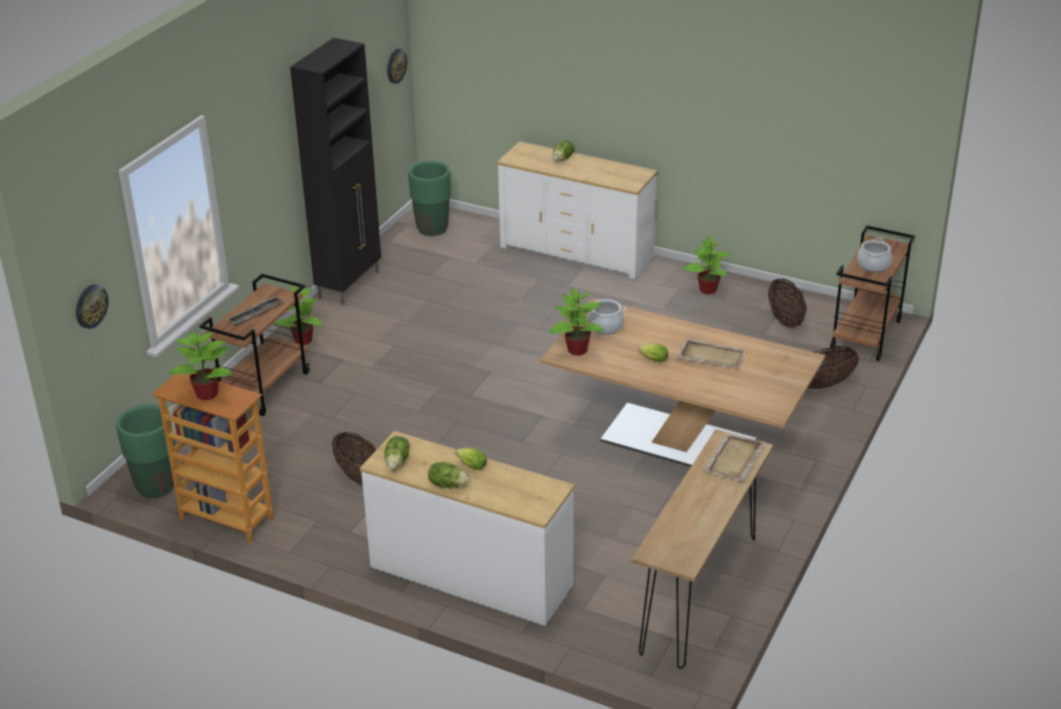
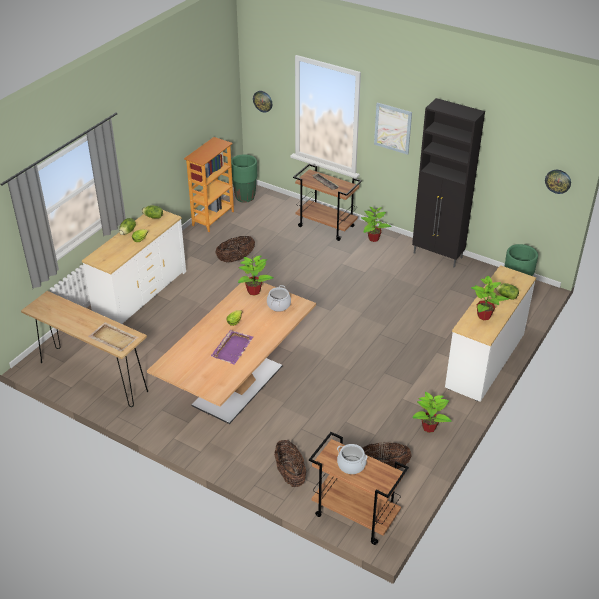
camera: 95 degrees right, 5 degrees up
(207, 394) = (208, 150): potted plant -> potted plant (484, 316)
(253, 163) = (393, 128): none -> picture
(711, 356) = (232, 348): beige tray -> purple tray

